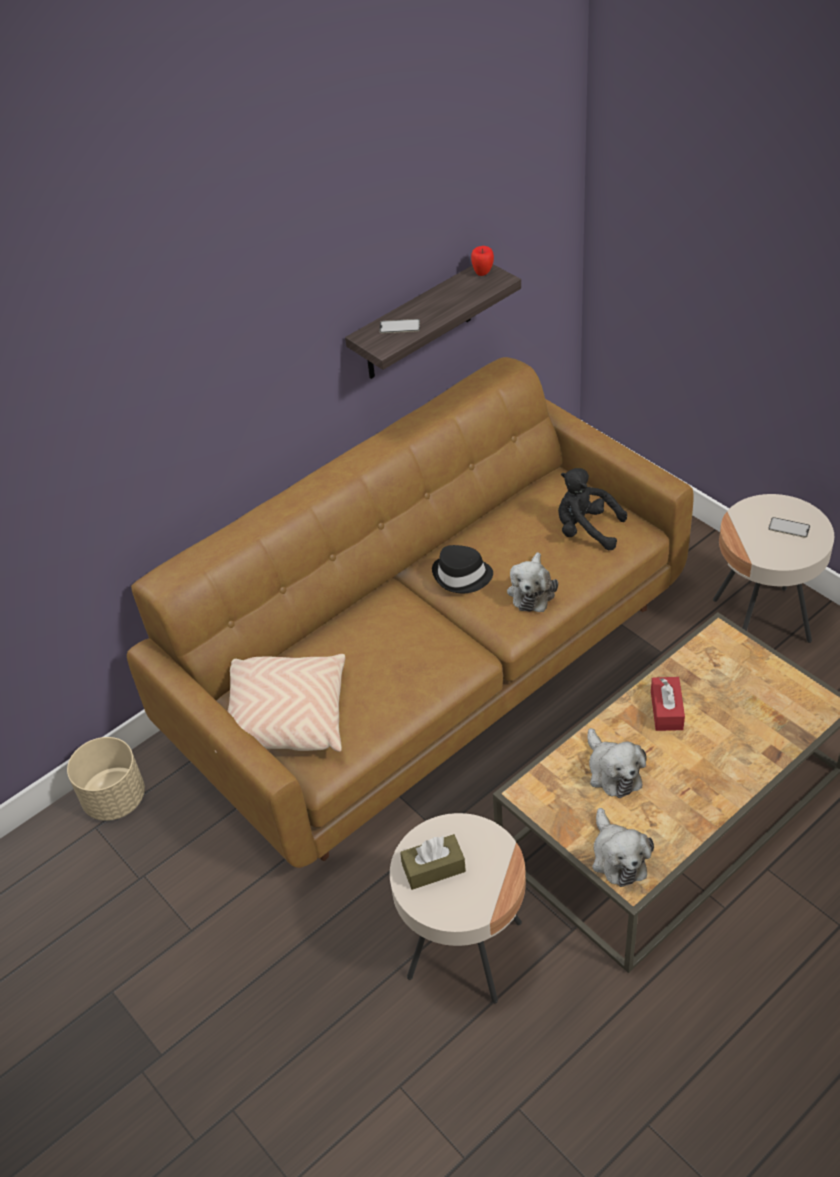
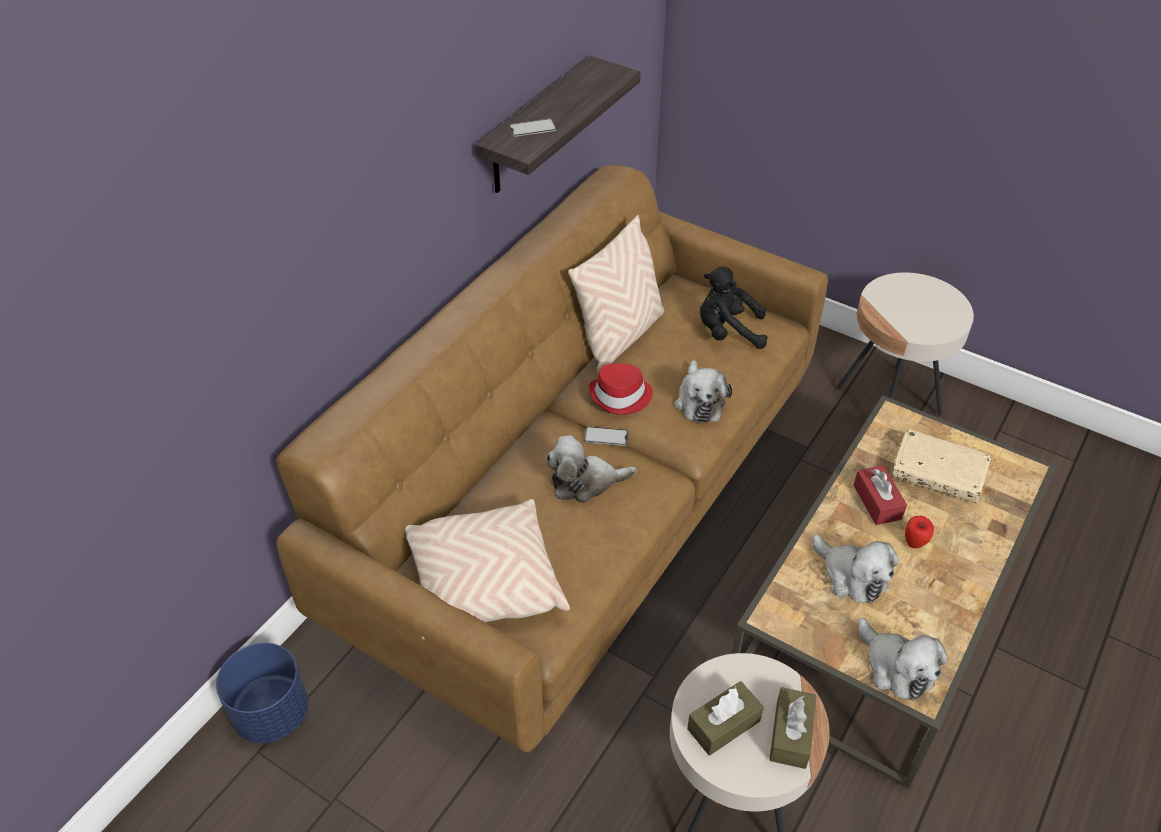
camera: 20 degrees left, 0 degrees up
(115, 798) = (272, 713): beige planter -> blue planter
(401, 648) = (585, 482): none -> plush toy
(462, 576) = (621, 396): black hat -> red hat
(483, 273) = (597, 69): apple -> apple (914, 543)
(483, 521) = (620, 337): none -> beige pillow
(486, 887) = (791, 734): none -> brown tissue box
(737, 694) = (938, 473): none -> beige book
(789, 528) = (926, 302): phone -> phone (606, 436)

